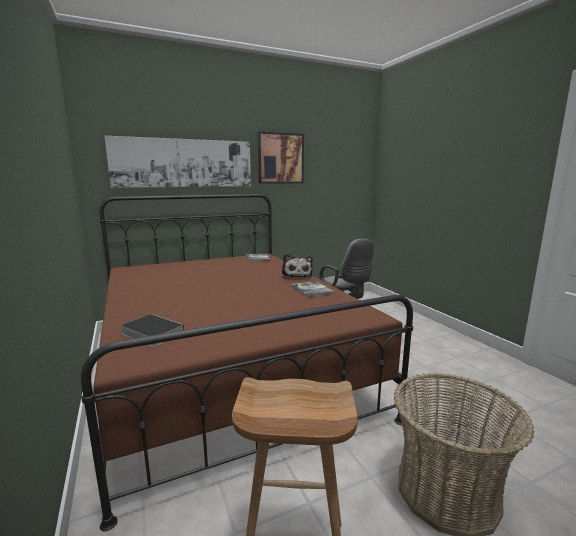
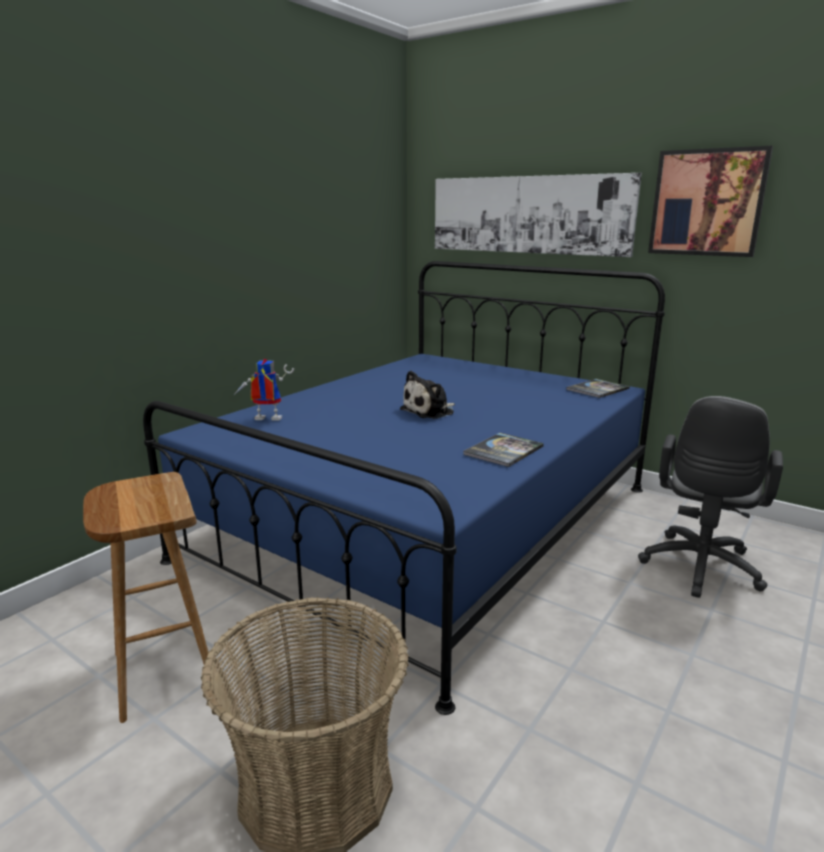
camera: 60 degrees right, 5 degrees up
(151, 333) = (265, 420): book -> toy robot
(226, 366) = (428, 521): brown bed -> blue bed
(296, 275) = (555, 428): plush toy -> plush toy (430, 411)

